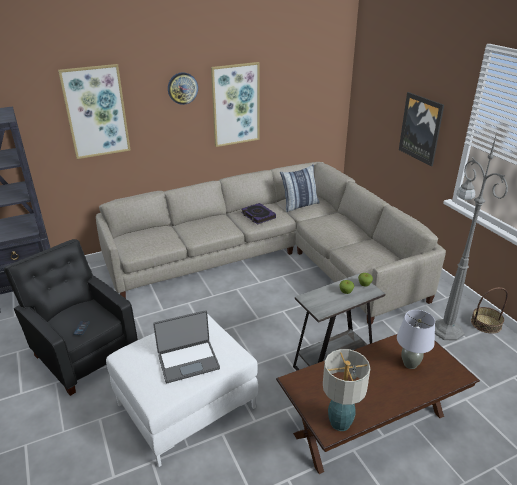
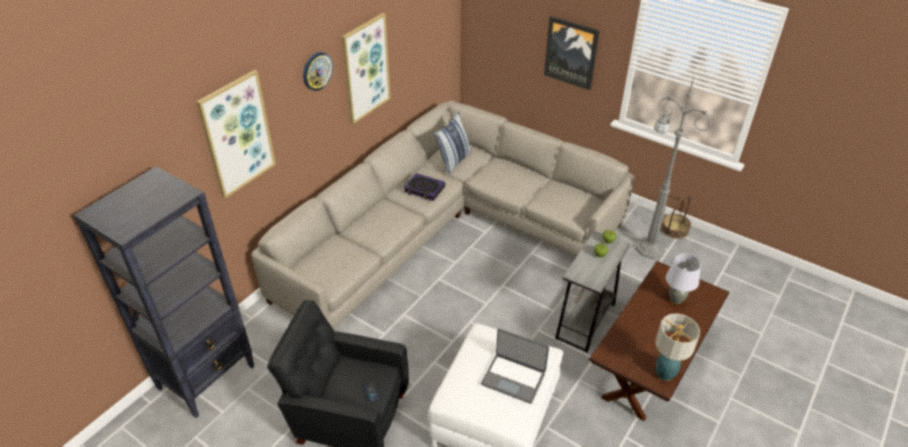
camera: 30 degrees left, 10 degrees up
(188, 361) = (513, 378): laptop -> laptop turned 75 degrees clockwise

